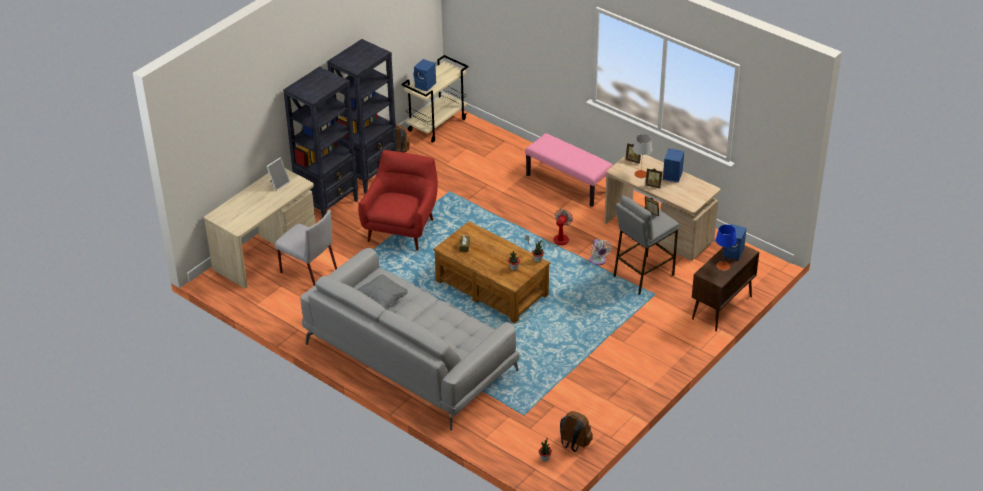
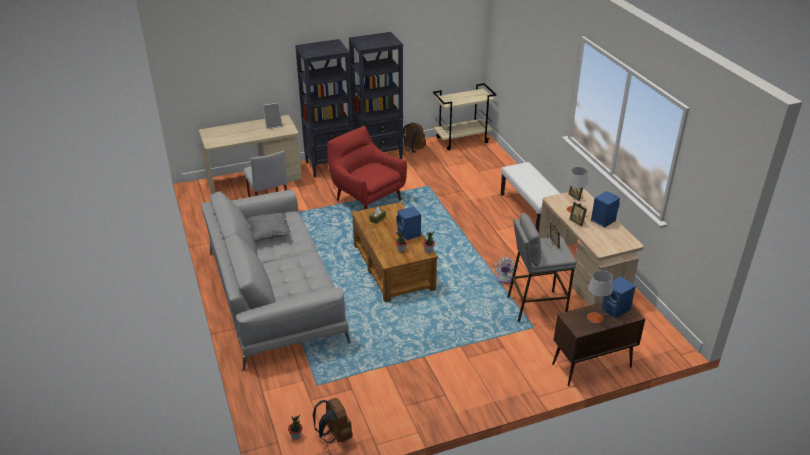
camera: 30 degrees right, 5 degrees down
(402, 228) = (366, 198): red armchair -> red armchair turned 90 degrees counterclockwise
(426, 85) = (453, 99): blue speaker -> blue speaker (409, 235)
(555, 241) = (480, 250): fan -> none
(568, 183) = (531, 211): pink bench -> white bench
(723, 265) = (595, 317): blue table lamp -> grey table lamp

